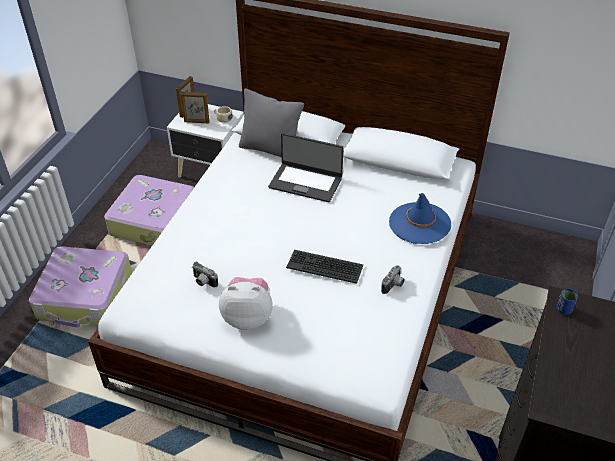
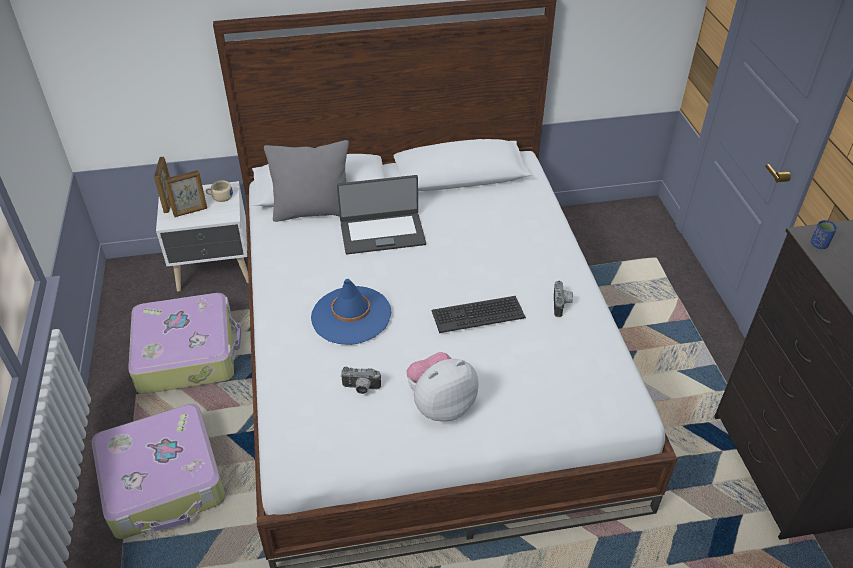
camera: 30 degrees left, 0 degrees up
(419, 223) = (534, 231): blue hat -> blue hat (351, 315)

